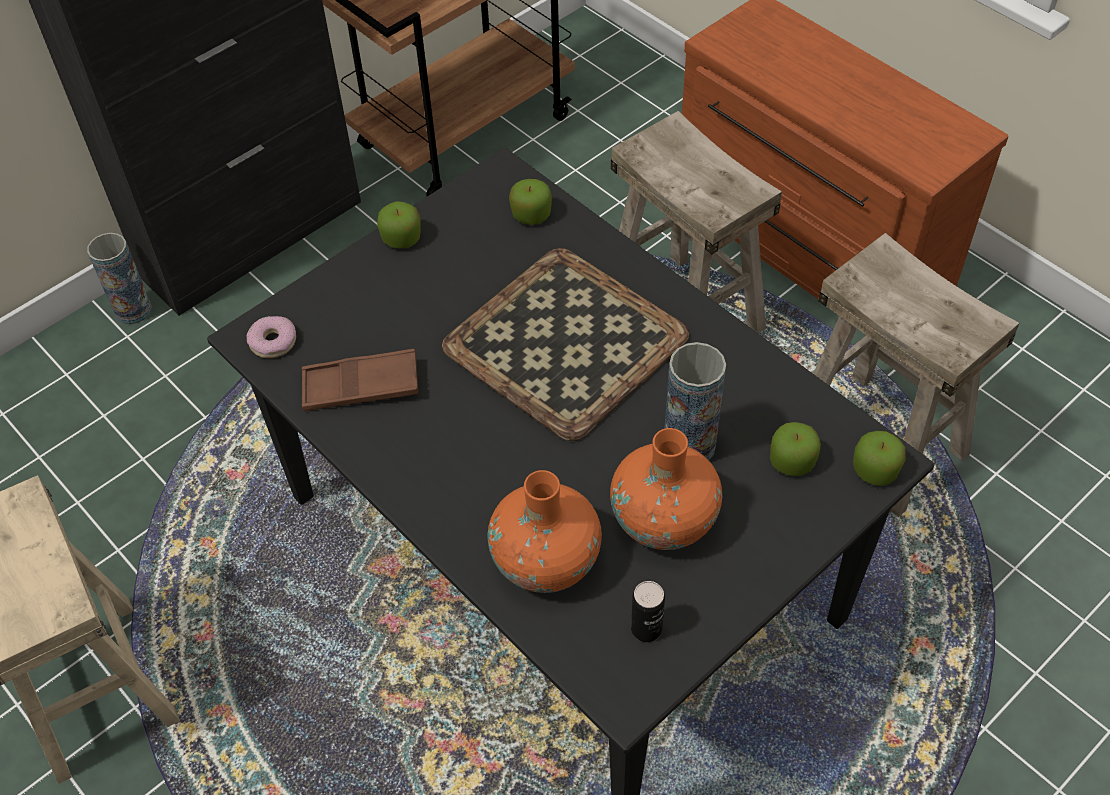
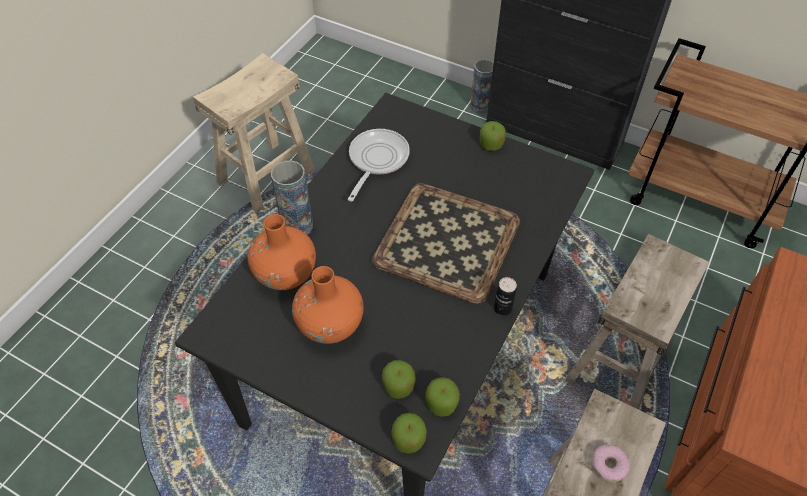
camera: 70 degrees right, 0 degrees up
(273, 342) = (392, 117): donut -> donut (608, 465)
(361, 386) = (376, 160): brown tray -> frying pan
(531, 215) = (542, 197): apple -> apple (441, 403)
(646, 629) = (252, 333): can -> can (502, 308)
(689, 445) = (391, 325): vase -> vase (297, 226)

